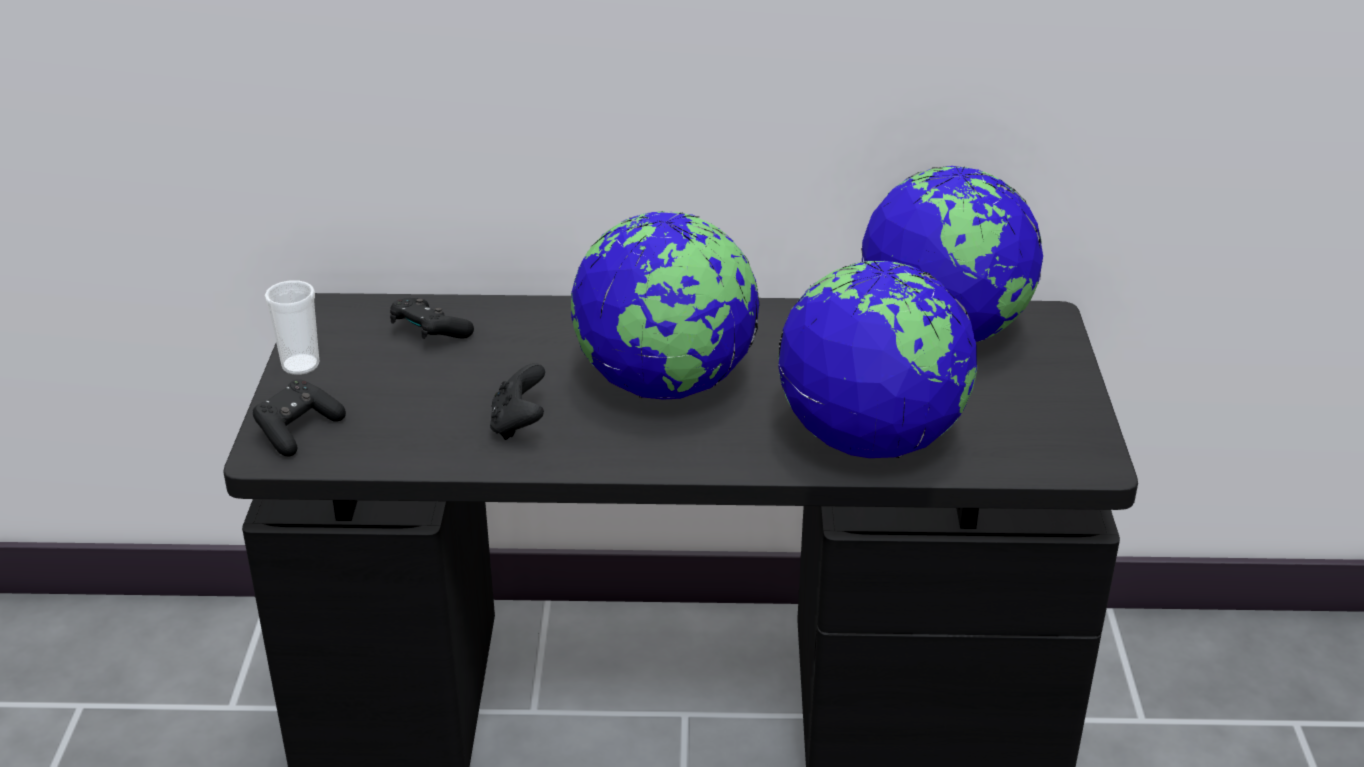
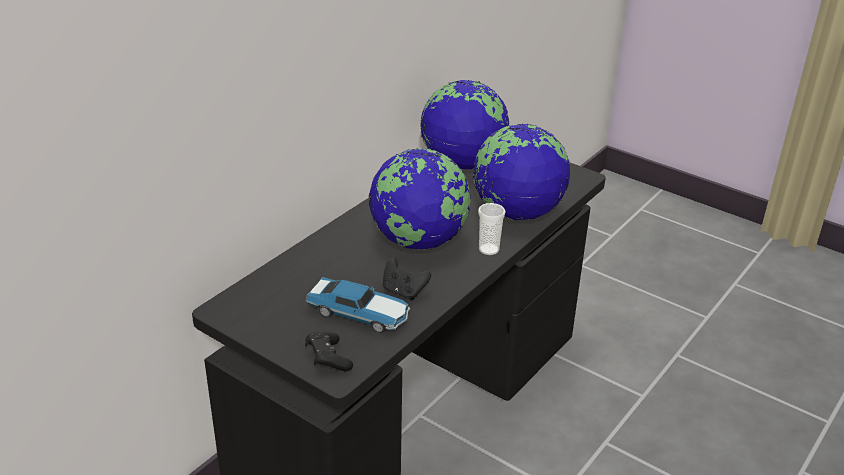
camera: 55 degrees left, 0 degrees up
(300, 365) = (266, 337): cup -> cup (488, 249)
(425, 412) = (360, 314): none -> toy car
(429, 333) = (290, 286): black game controller -> none

